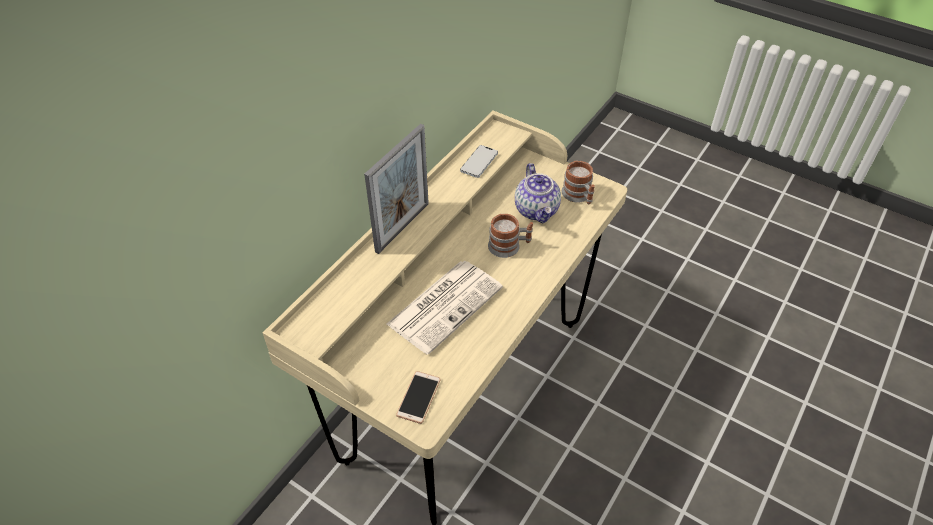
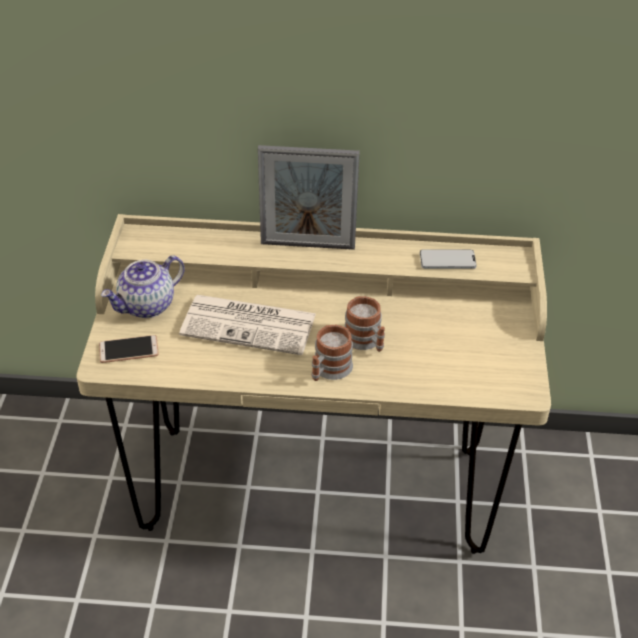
camera: 60 degrees right, 5 degrees down
(537, 210) = (439, 344): teapot -> teapot (147, 306)
(579, 196) = (493, 370): mug -> mug (328, 370)

